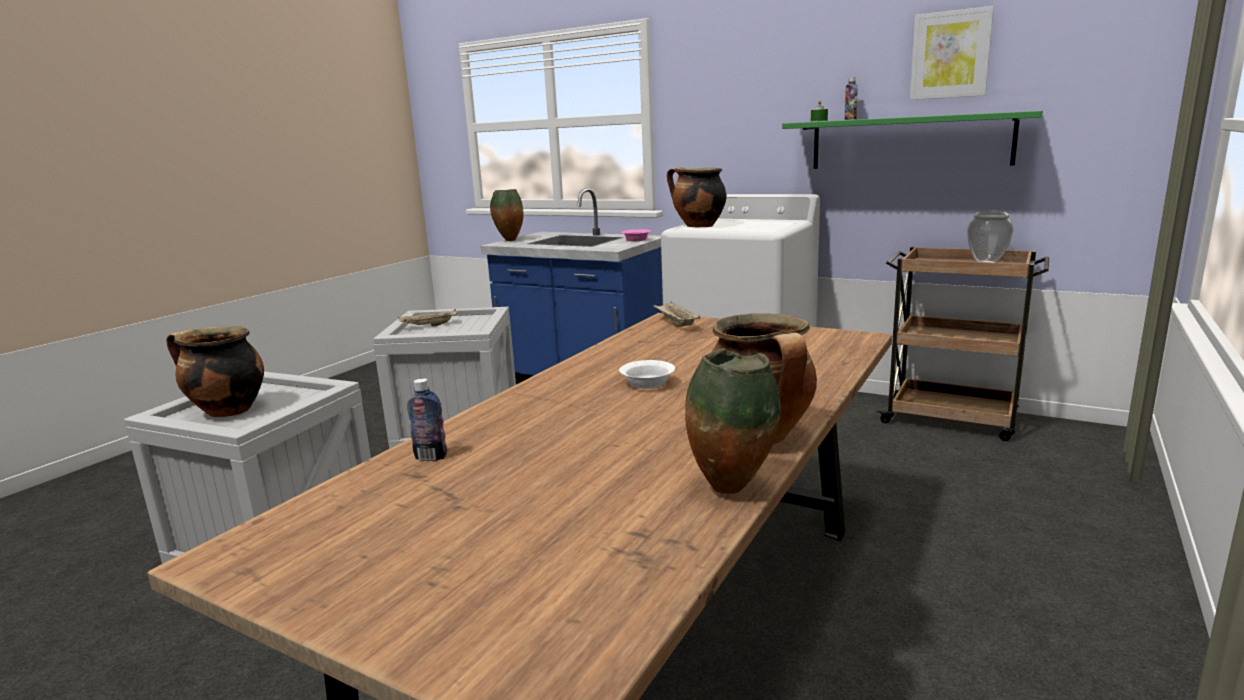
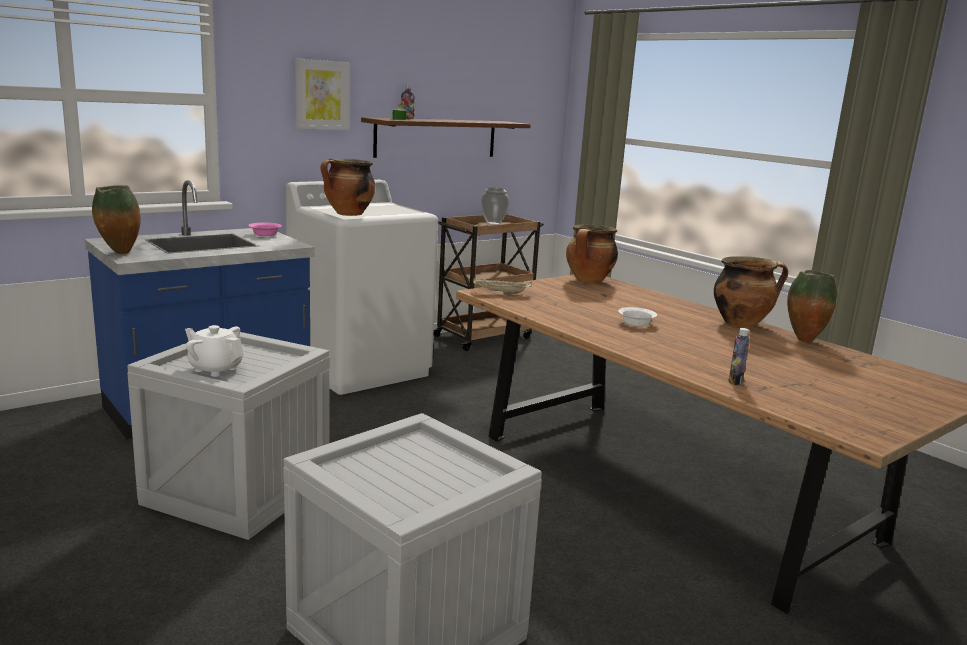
camera: 70 degrees left, 0 degrees up
(226, 411) = (419, 483): cooking pot -> cooking pot (589, 281)
(428, 326) = (215, 369): beige tray -> white teapot
(909, 142) = (436, 138): green shelf -> brown shelf
(950, 55) = (458, 77): picture -> picture (321, 95)

